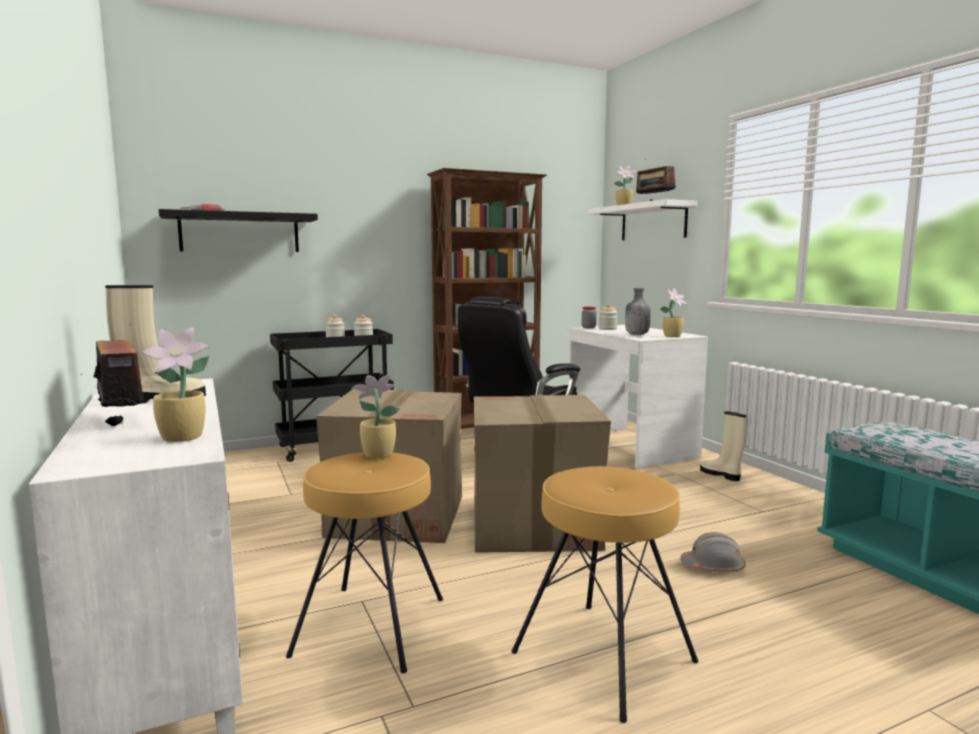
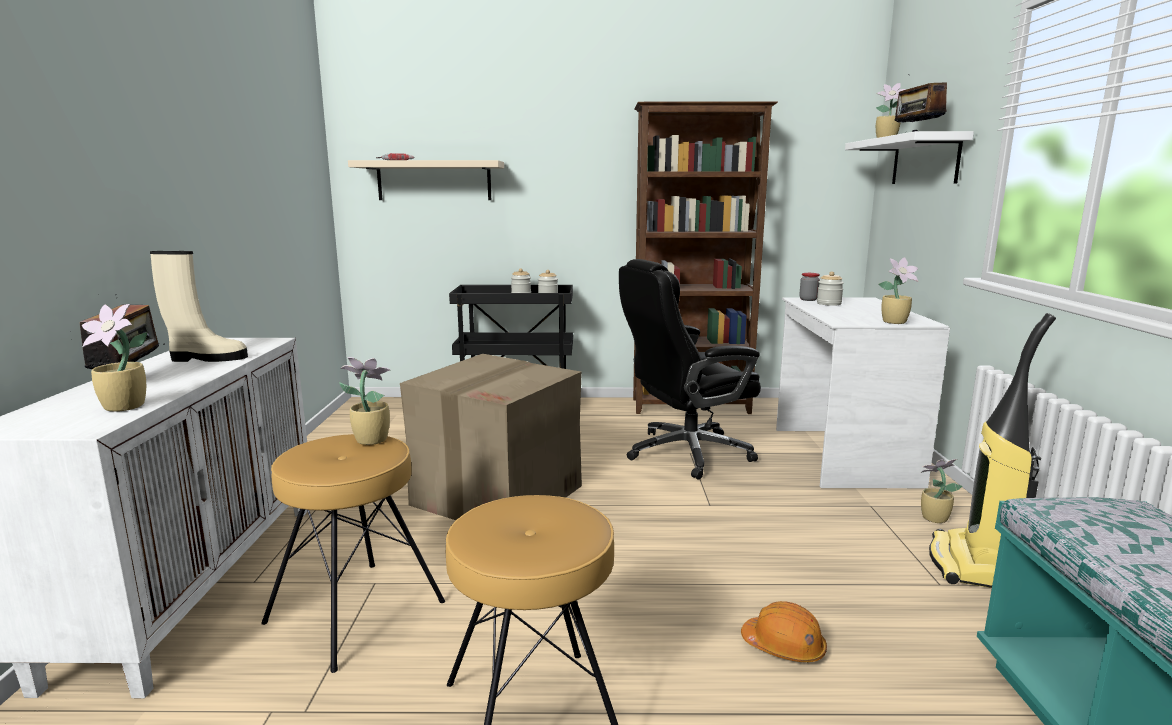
camera: 25 degrees right, 5 degrees up
(240, 233) = (434, 181): black shelf -> beige shelf
(533, 525) = (622, 537): cardboard box -> none
(636, 334) = (848, 316): grey bottle -> none
(713, 567) = (784, 647): grey hard hat -> orange hard hat
(721, 475) = (933, 518): beige boot -> potted plant
(766, 497) = (970, 564): none -> vacuum cleaner

